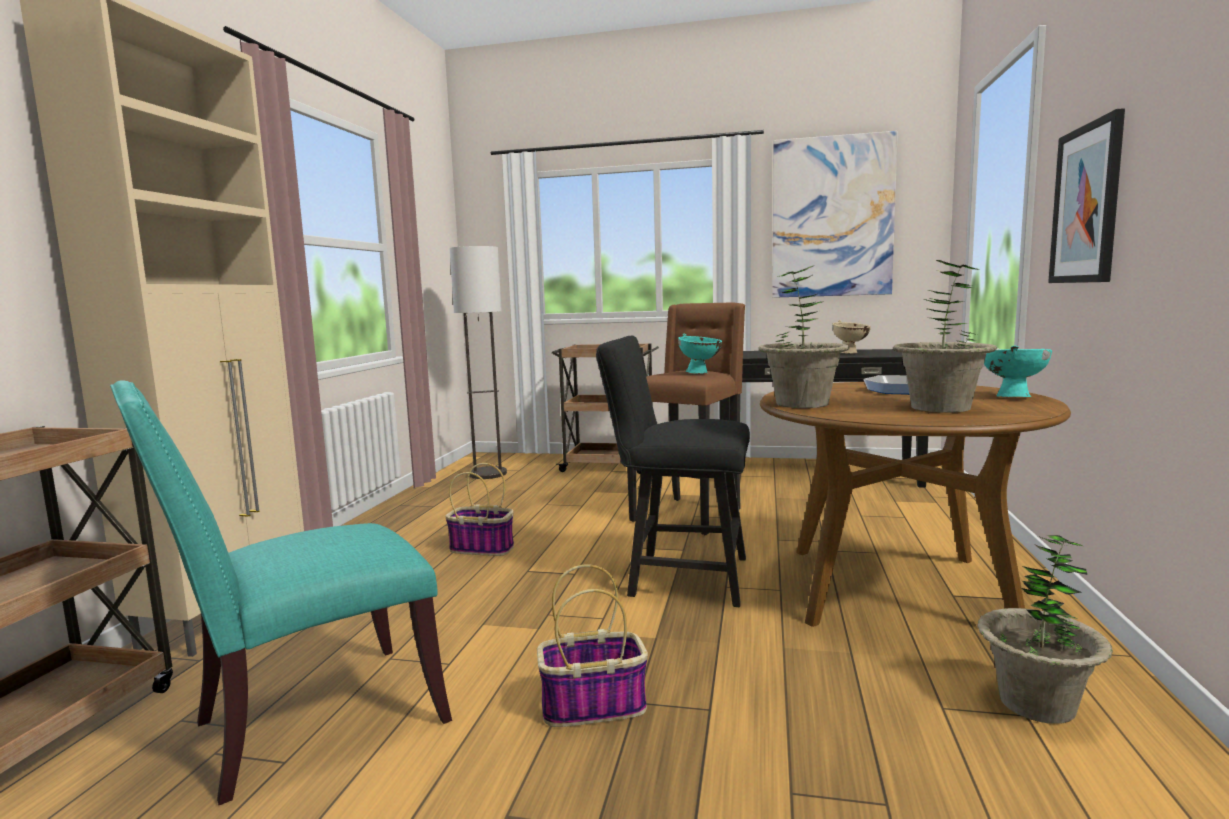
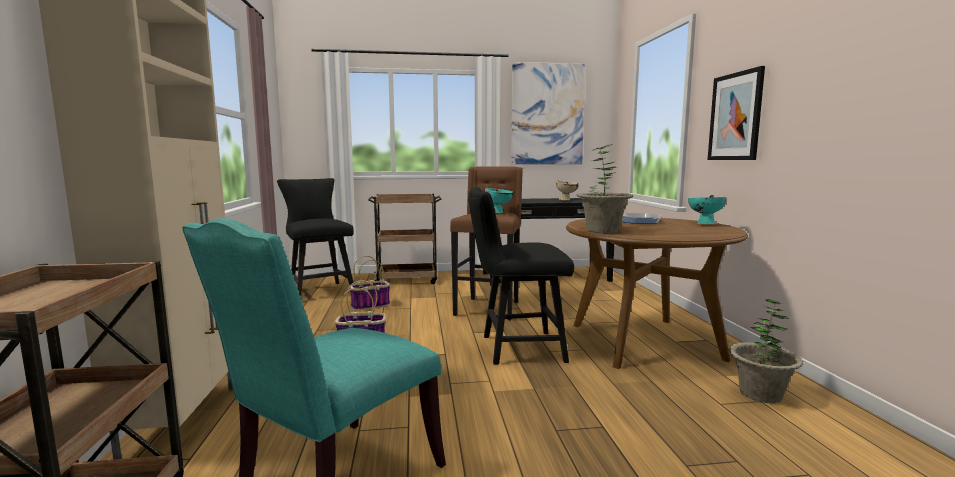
camera: 20 degrees left, 0 degrees up
(488, 474) = (319, 291): floor lamp -> black chair
(594, 705) = (532, 437): basket -> basket (370, 305)
(940, 408) = (682, 231): potted plant -> none

